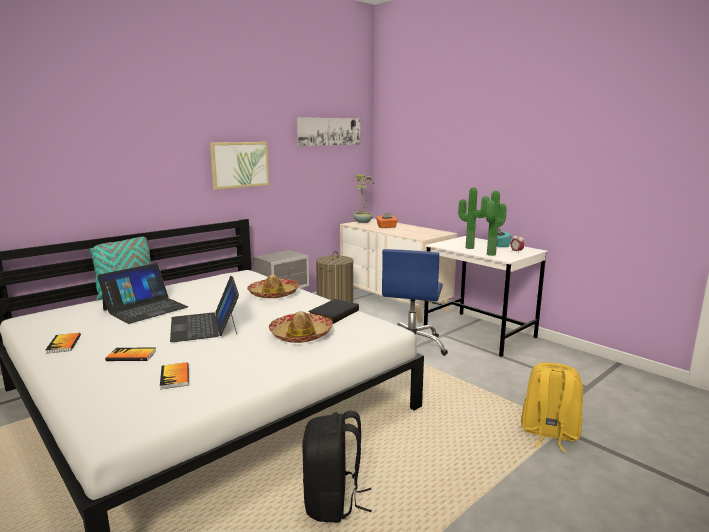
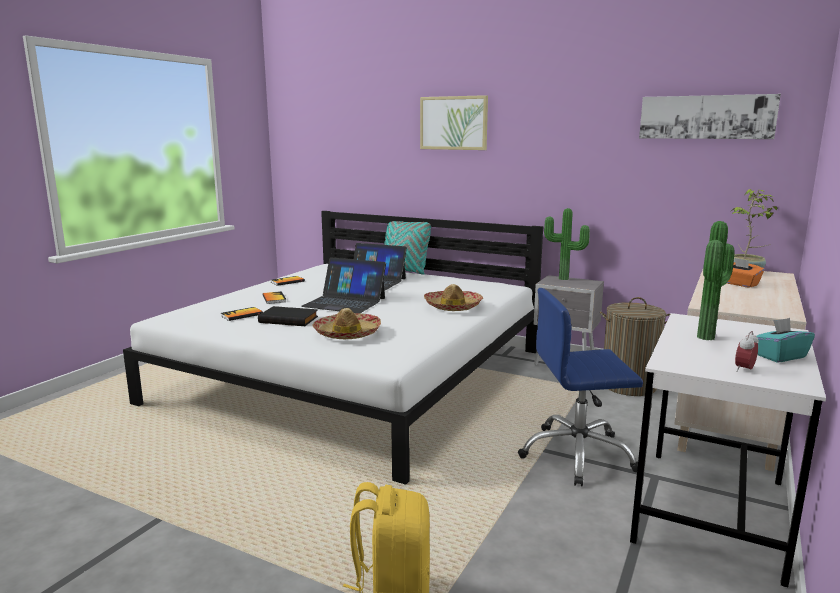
camera: 70 degrees right, 0 degrees up
(205, 325) = (344, 302): laptop -> laptop turned 120 degrees counterclockwise
(240, 164) = (546, 159): picture -> picture (453, 123)
(333, 313) = (417, 336): black book -> black book (289, 319)
(333, 502) = (213, 462): black backpack -> none
(493, 254) = (683, 354): potted plant -> potted plant (563, 279)

